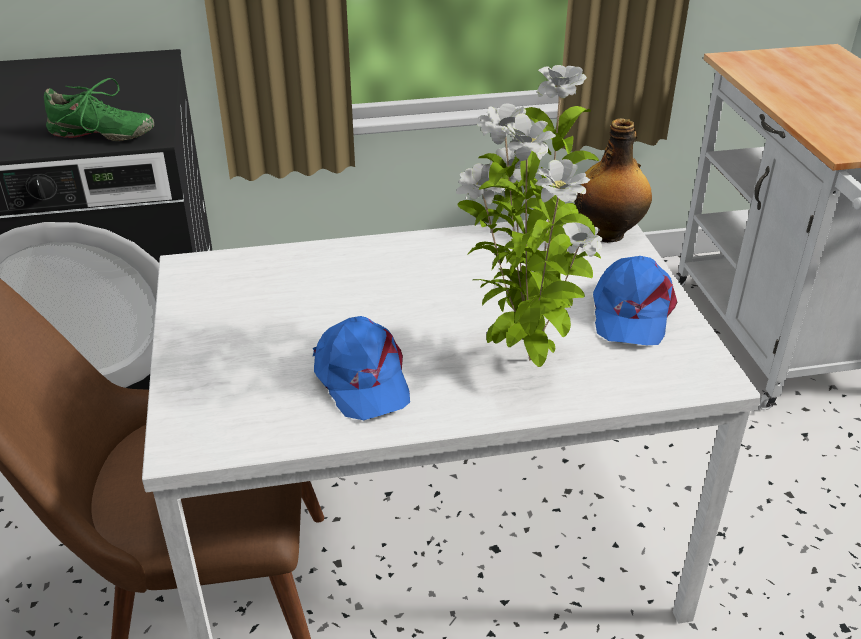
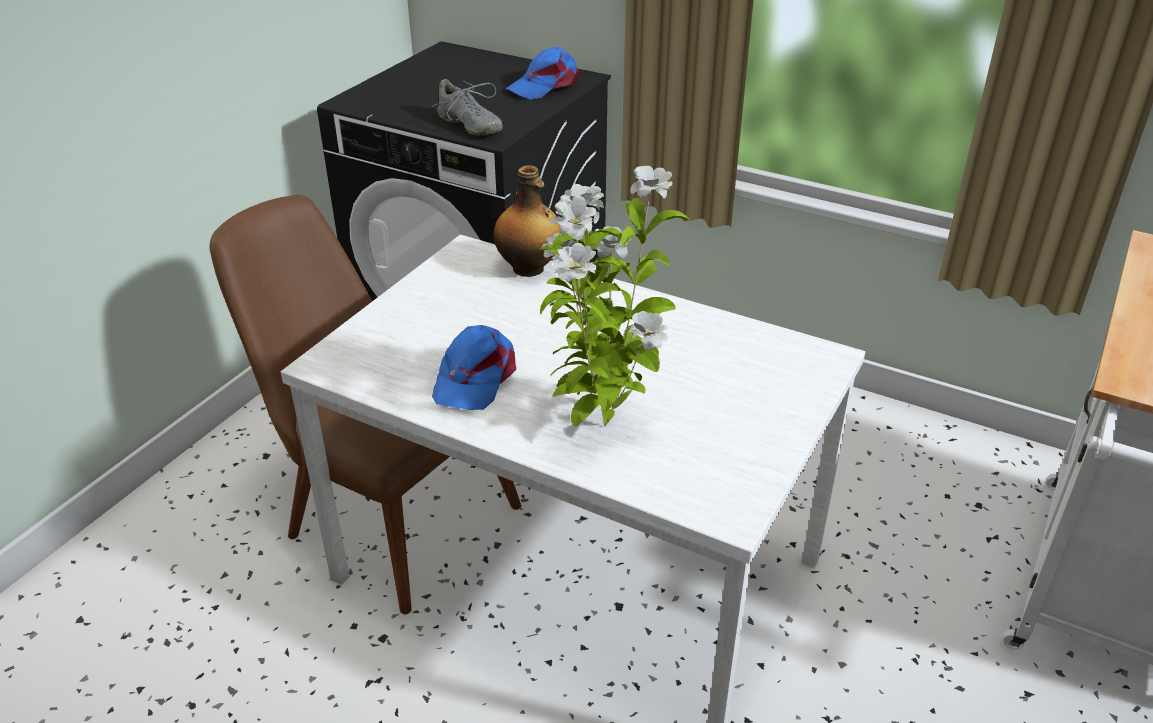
camera: 40 degrees right, 0 degrees up
(101, 134) = (469, 126): green shoe -> grey shoe
(608, 233) = (815, 362): bottle -> bottle (529, 269)
(631, 312) = (738, 432): blue cap -> blue cap (545, 86)

